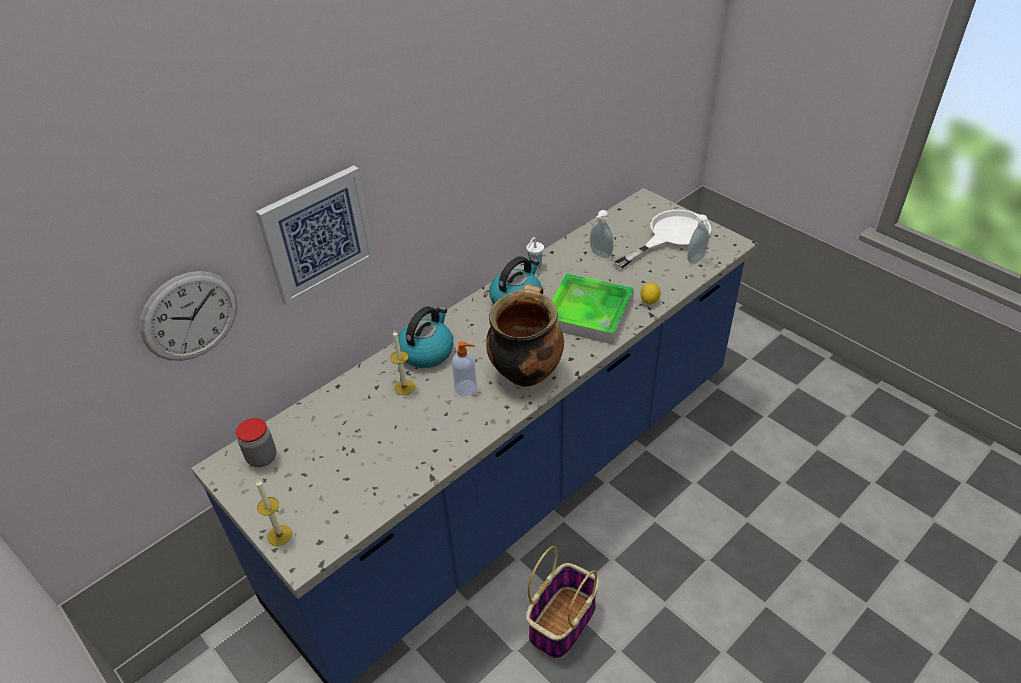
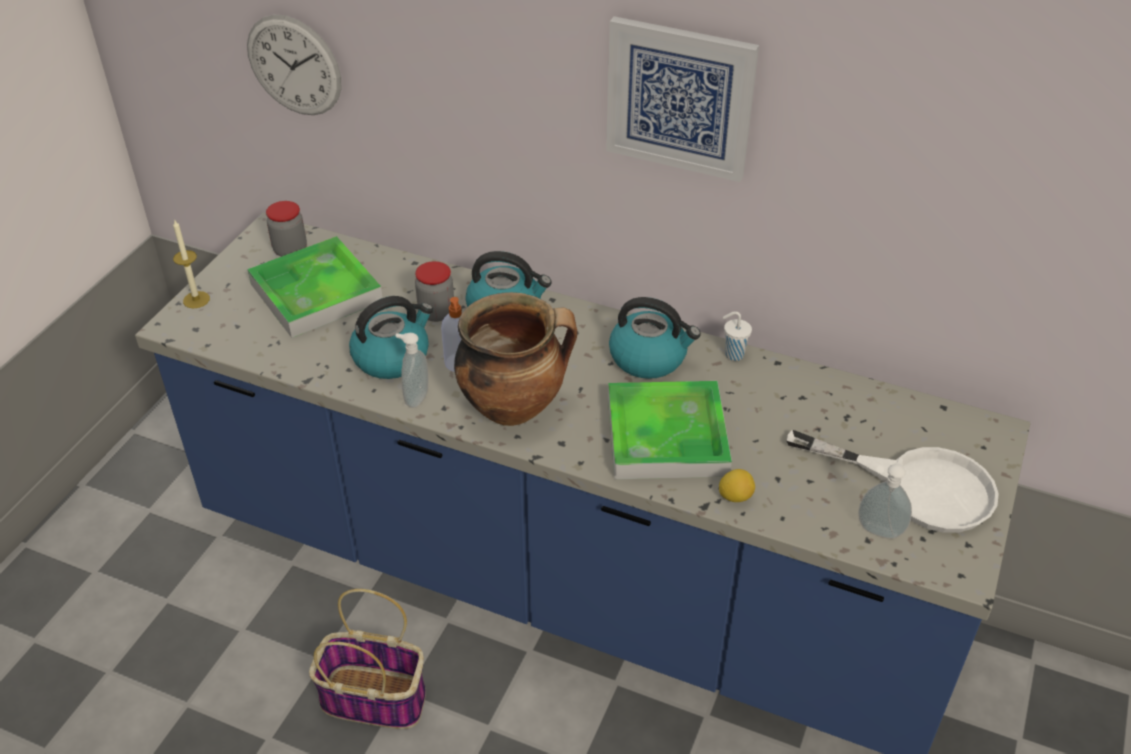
camera: 65 degrees right, 0 degrees up
(317, 234) = (442, 81): picture -> picture (680, 98)
(330, 451) = (316, 293): none -> tray
(404, 387) = (436, 313): candle -> jar
(437, 422) = (392, 357): none -> kettle
(599, 255) = (807, 414): soap dispenser -> soap dispenser (415, 398)

